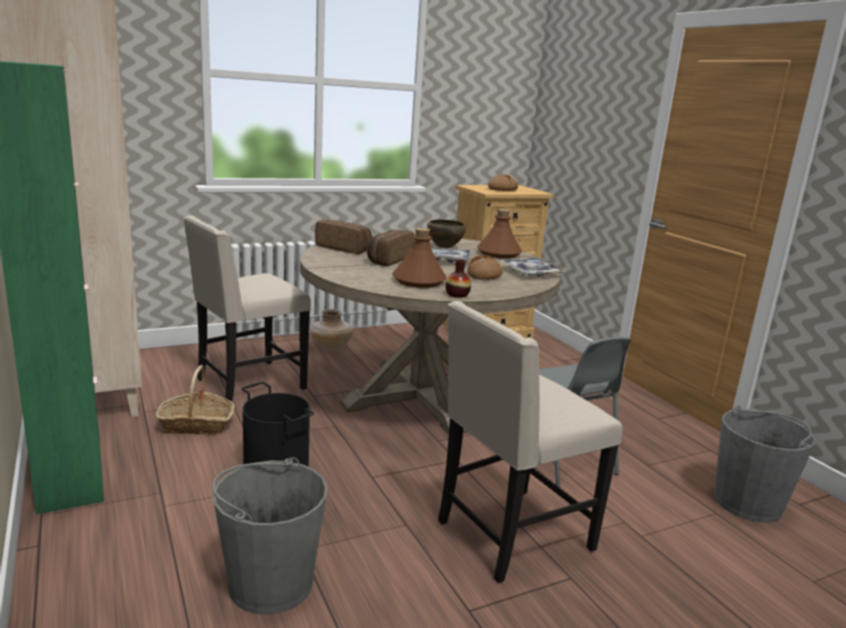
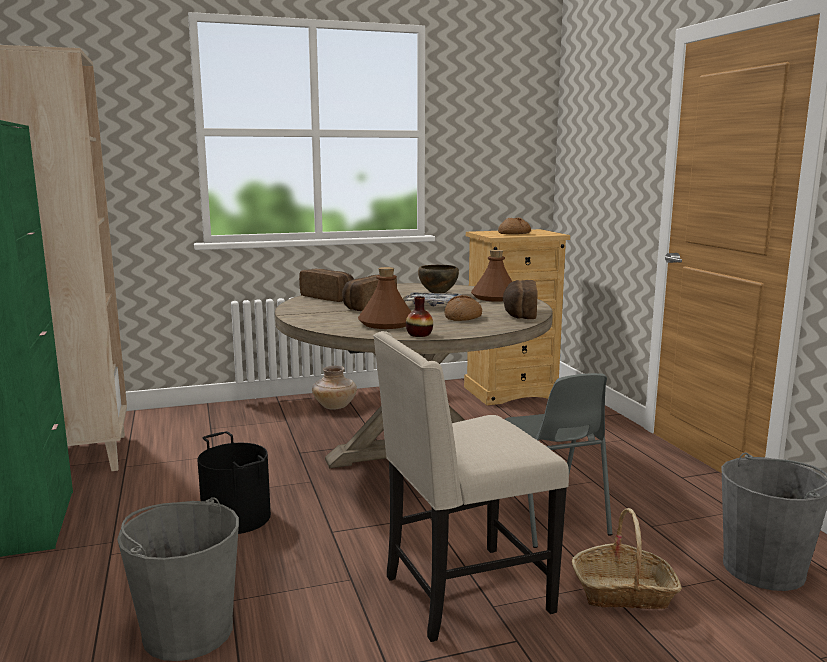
camera: 10 degrees right, 5 degrees down
(196, 425) = (171, 479): basket -> basket (623, 592)
(248, 384) = (237, 441): beige chair -> none
(531, 272) = (518, 313): tray -> bread

